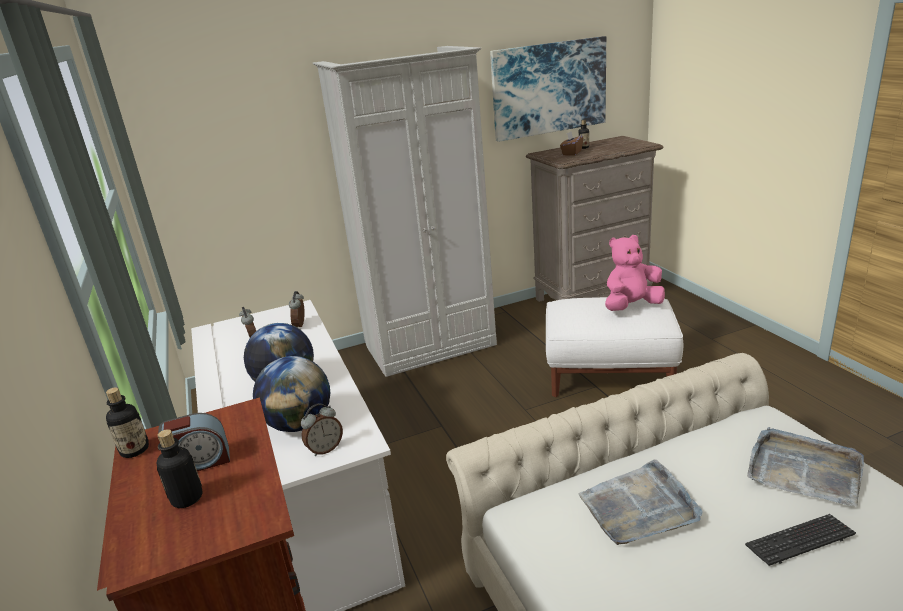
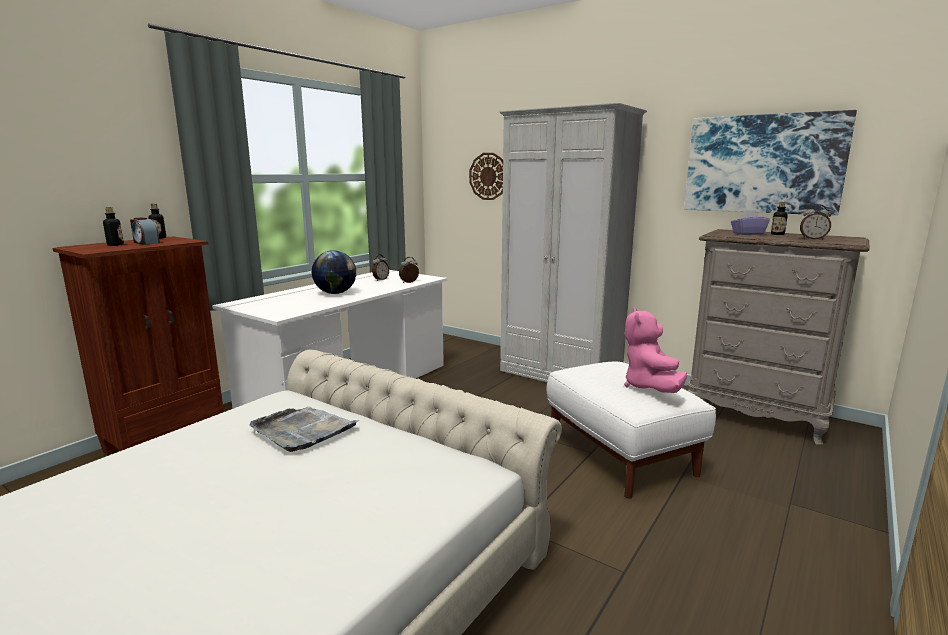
camera: 55 degrees right, 10 degrees down
(251, 149) = (488, 176): none -> wall clock
(299, 424) = (295, 302): globe -> none
(325, 449) = (271, 311): alarm clock -> alarm clock (812, 239)
(571, 153) = (747, 234): brown tissue box -> purple tissue box
(631, 306) = (649, 387): pink plush toy -> pink plush toy turned 120 degrees counterclockwise
(799, 541) = (278, 500): keyboard -> none
(803, 469) = (391, 493): grey tray -> none

